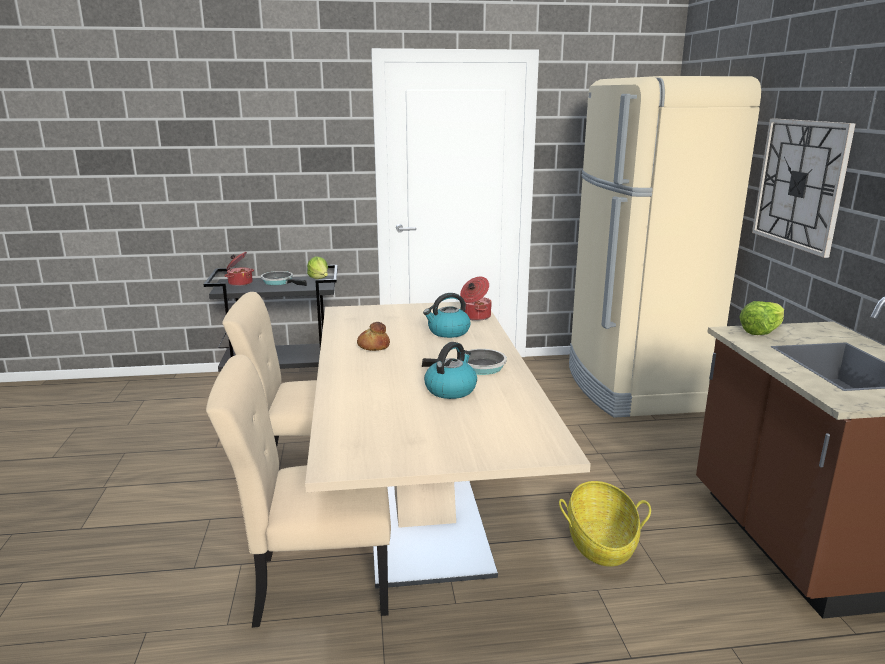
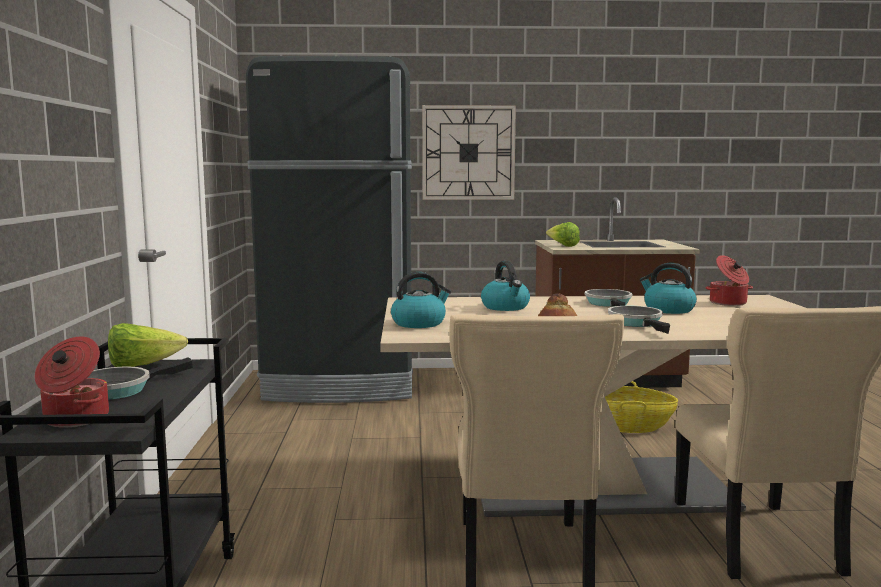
camera: 85 degrees left, 10 degrees down
(381, 311) = (419, 323): none -> kettle
(381, 372) = (637, 323): none -> frying pan
(475, 316) = (451, 300): cooking pot -> cooking pot (728, 303)
(633, 387) = (342, 385): beige fridge -> black fridge

